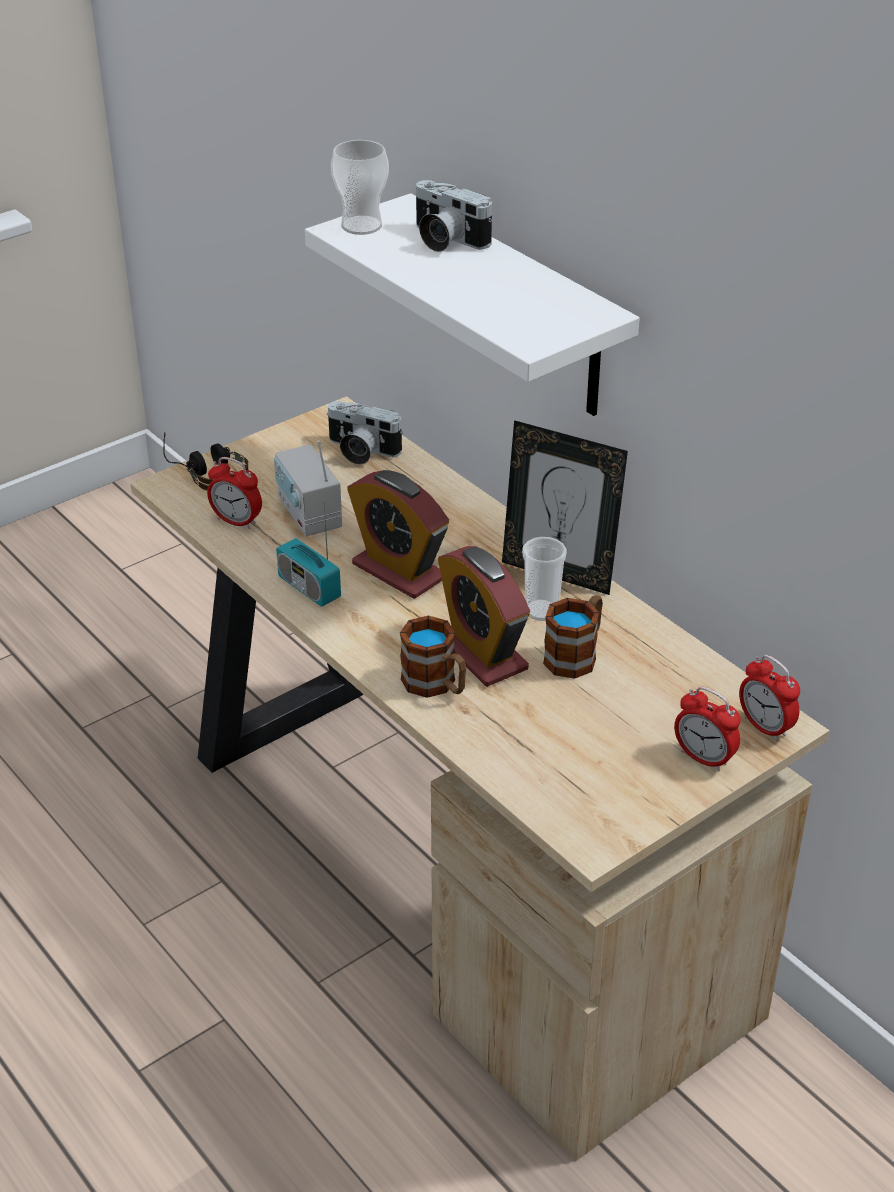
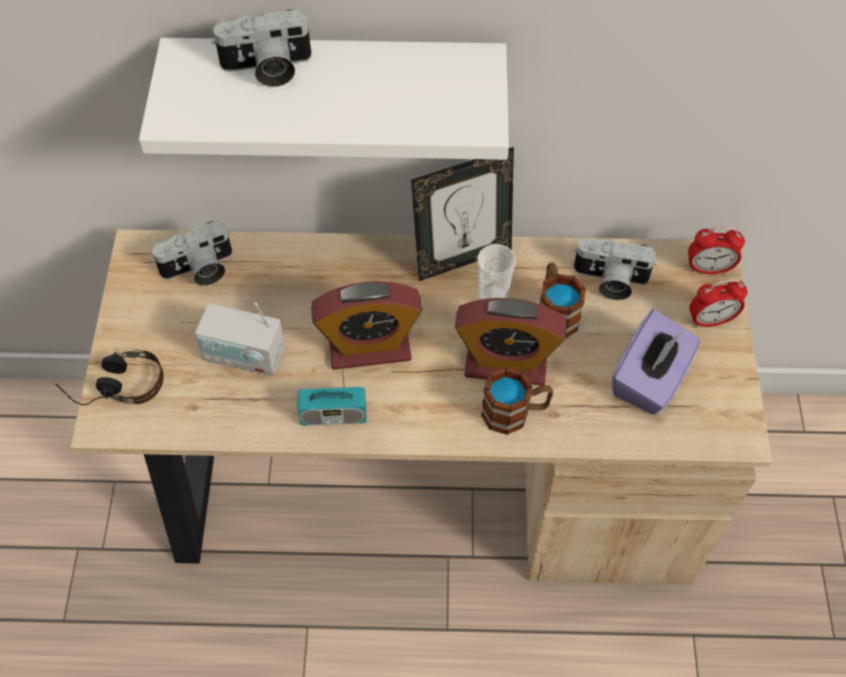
camera: 50 degrees left, 20 degrees up
(237, 521) = (203, 407): alarm clock -> none
(361, 226) = (181, 102): cup -> none
(580, 751) = (650, 379): none -> purple tissue box
(658, 670) = (609, 281): none -> camera

